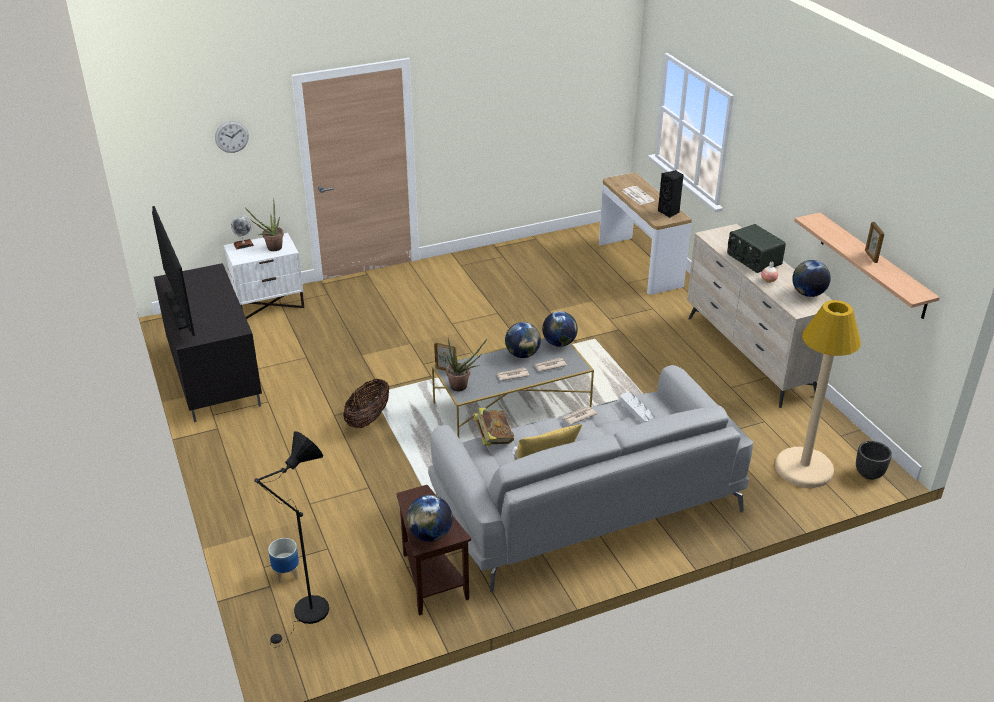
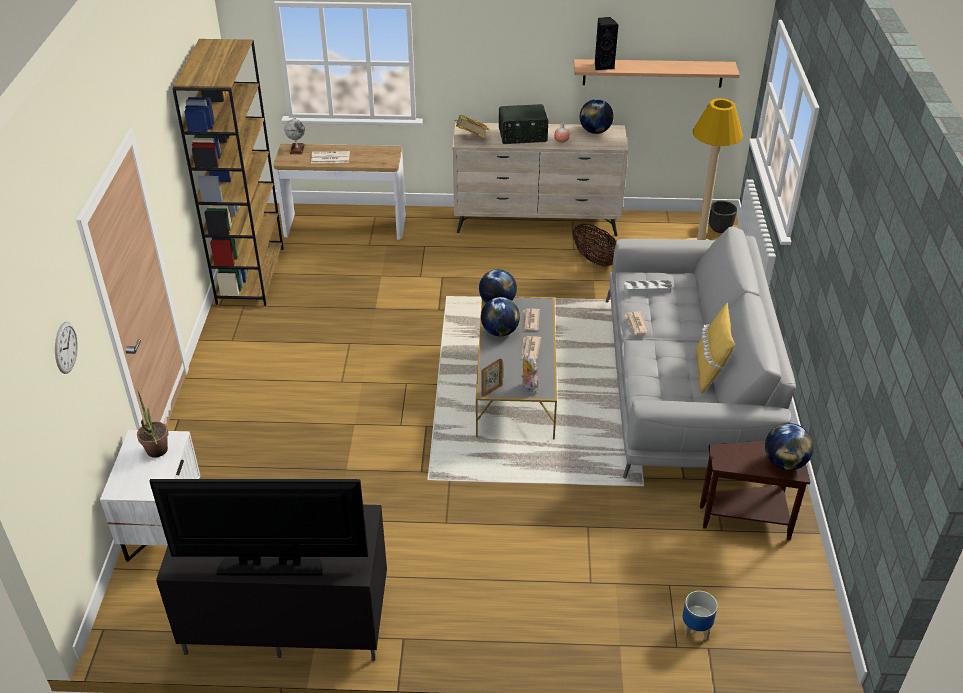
camera: 65 degrees left, 5 degrees up
(243, 244) = (120, 478): globe -> globe (297, 149)
(307, 615) = (762, 626): black floor lamp -> none
(368, 419) = (470, 496): basket -> basket (595, 259)
(462, 387) = (528, 387): potted plant -> plush toy
(493, 438) = (642, 386): book -> book (471, 138)
(539, 247) = (250, 275): none -> brown bookcase
(669, 212) = (378, 152): black speaker -> black speaker (603, 66)
(870, 256) = (660, 64): picture frame -> none

